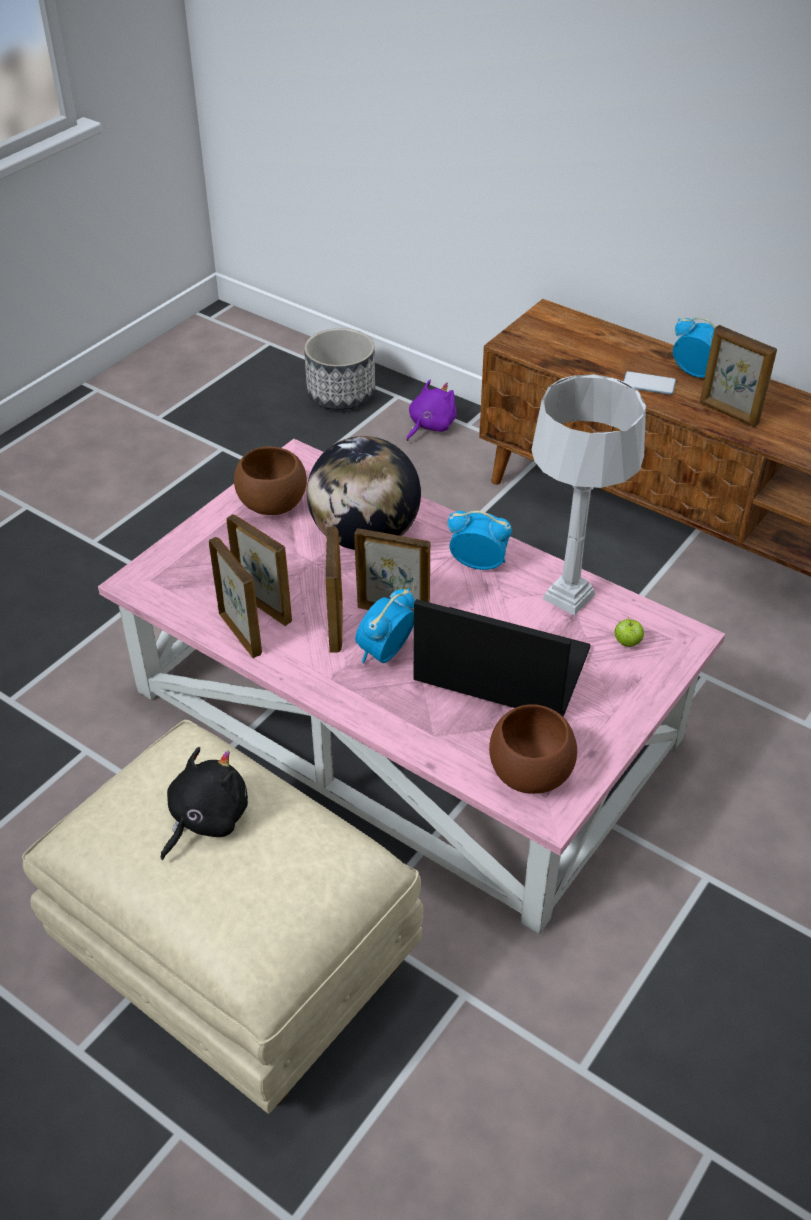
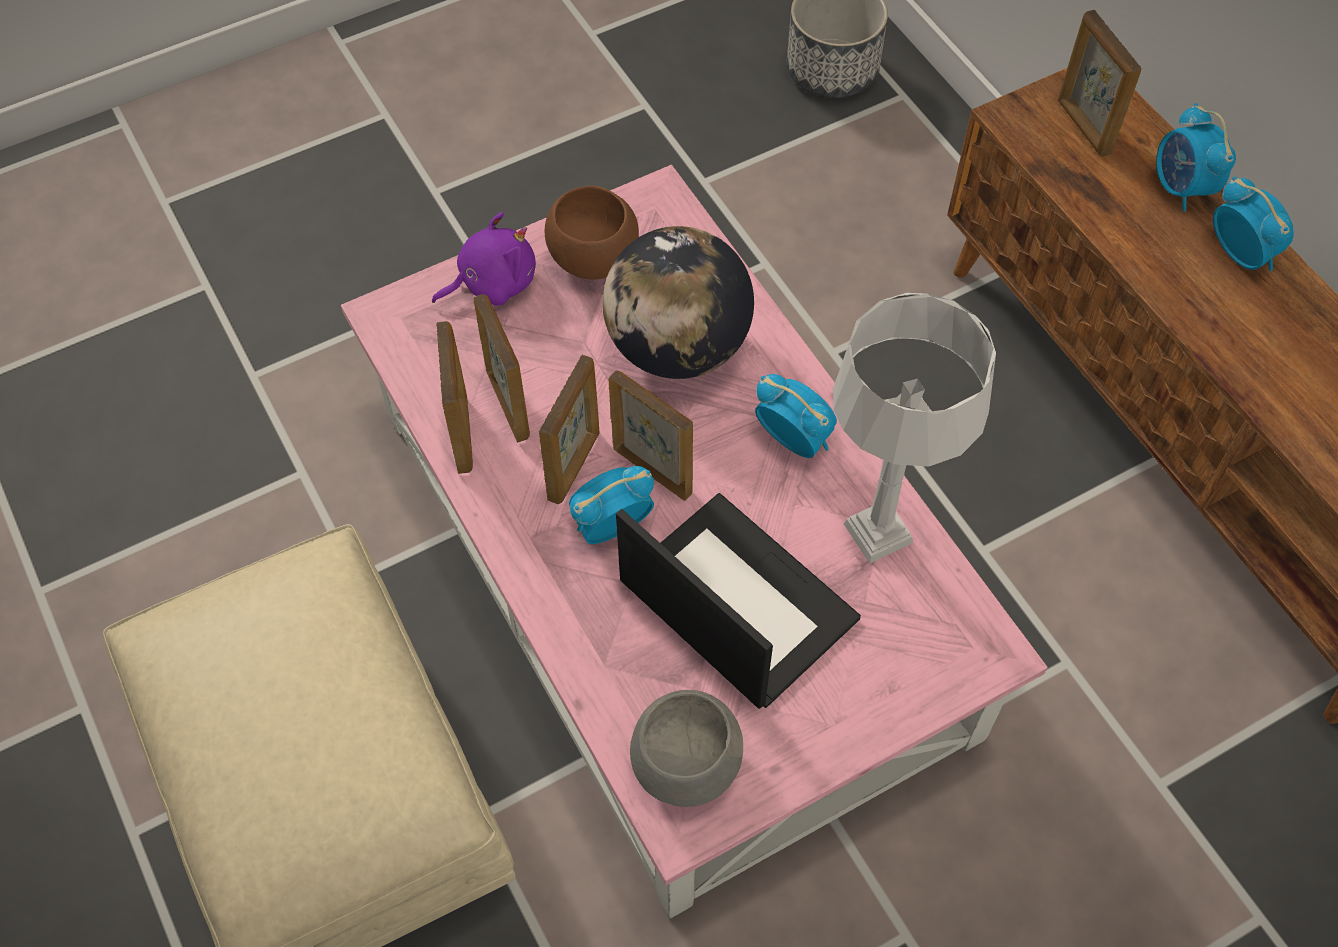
camera: 25 degrees right, 15 degrees up
(205, 819) = (284, 679): black plush toy -> none
(430, 426) = (920, 156): purple plush toy -> purple plush toy (492, 283)
(529, 774) = (684, 766): brown bowl -> grey bowl
(627, 643) = (911, 630): apple -> none
(639, 350) = (1181, 188): none -> alarm clock
(648, 384) = (1159, 251): phone -> none
(728, 413) = (1242, 339): picture frame -> picture frame (1083, 127)

